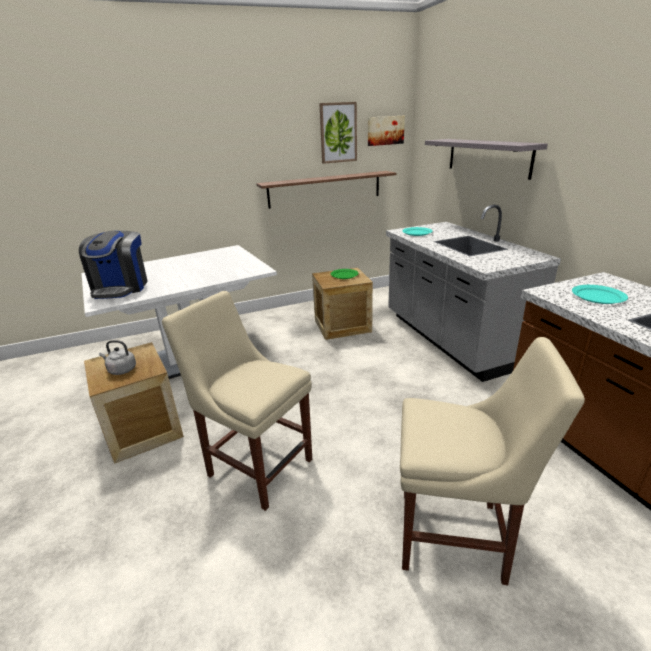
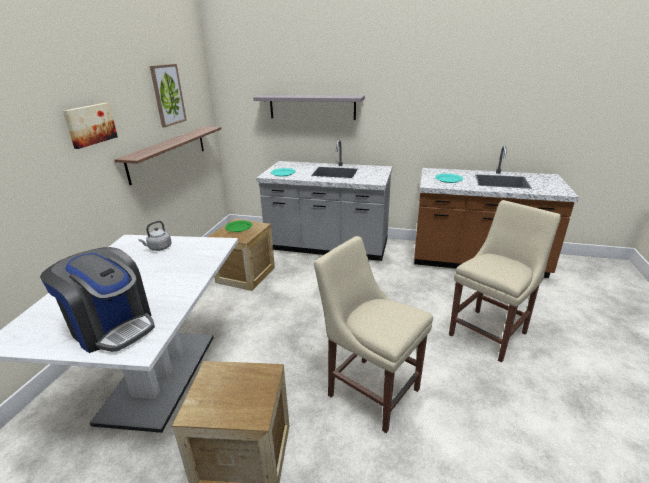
camera: 55 degrees left, 0 degrees up
(121, 370) = (239, 395): grey kettle -> grey kettle (159, 248)
(257, 465) = (370, 389): beige chair -> beige chair turned 60 degrees clockwise
(385, 130) = (196, 89): picture -> picture (90, 124)

